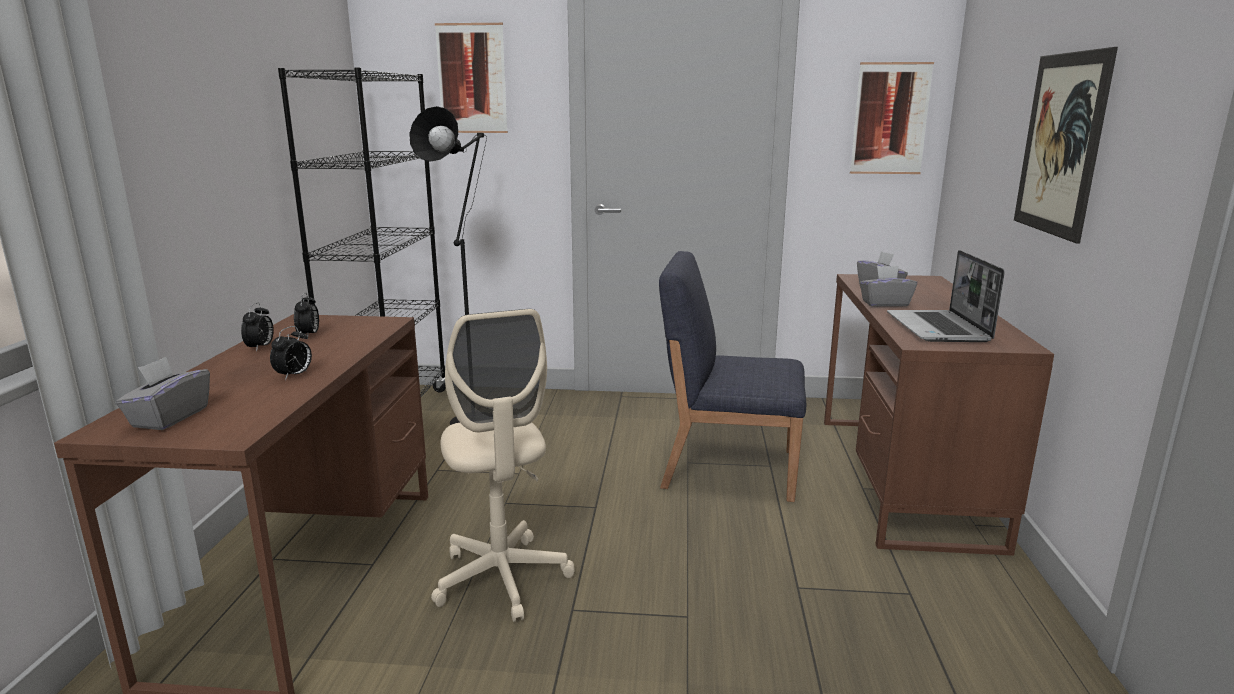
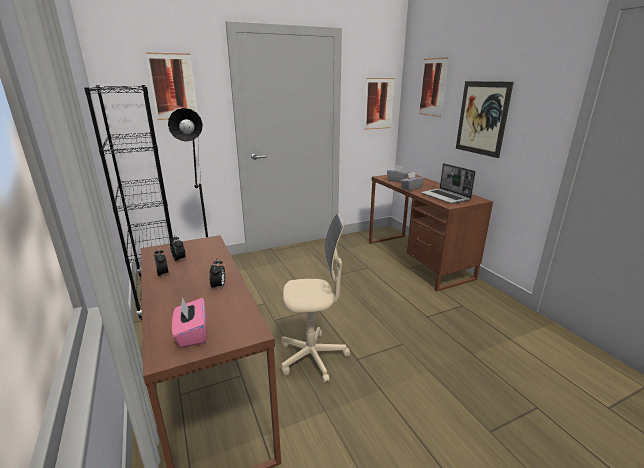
camera: 30 degrees left, 5 degrees up
(169, 417) = (192, 334): grey tissue box -> pink tissue box
(502, 578) = (312, 357): beige office chair -> beige office chair turned 45 degrees counterclockwise
(727, 468) = (353, 273): blue chair -> none
(995, 77) = (433, 87): none -> picture

